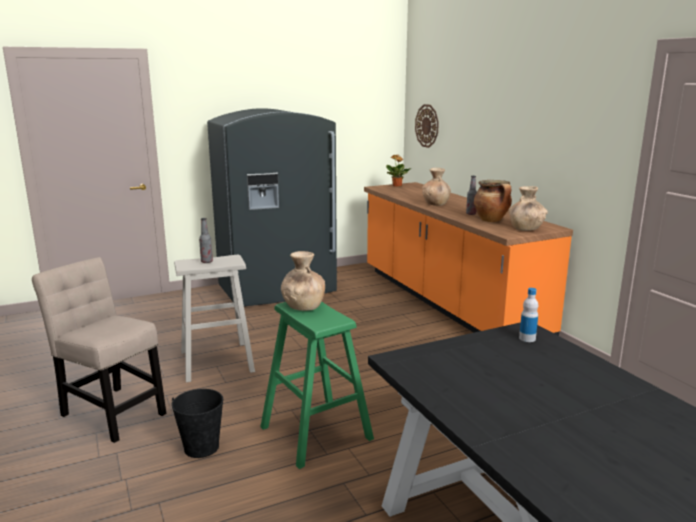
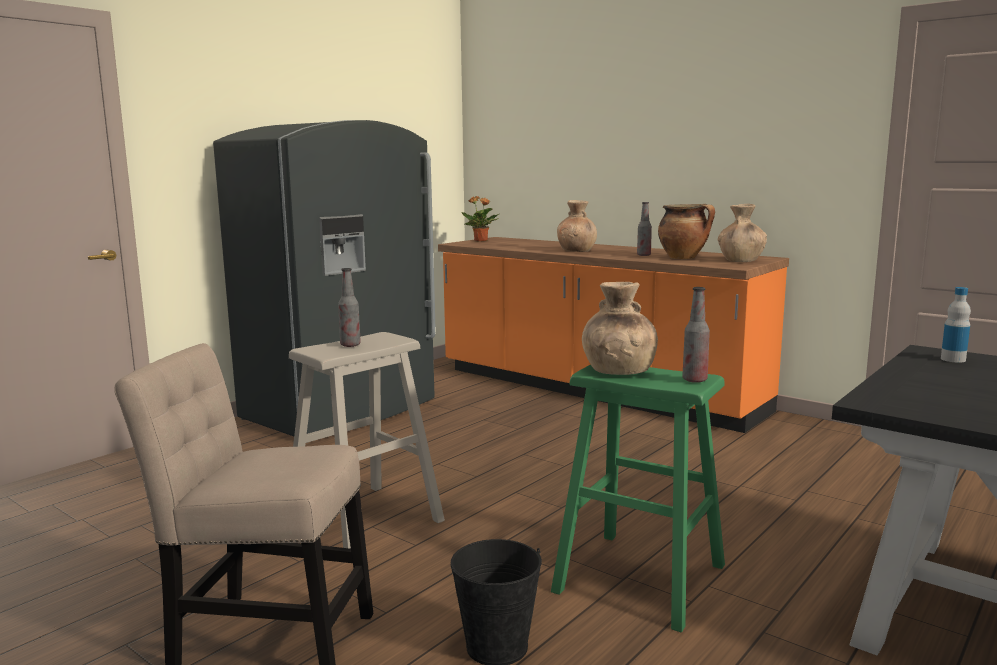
camera: 25 degrees left, 5 degrees down
(331, 321) = (694, 380): none -> bottle
(427, 126) = (510, 155): wall clock -> none

